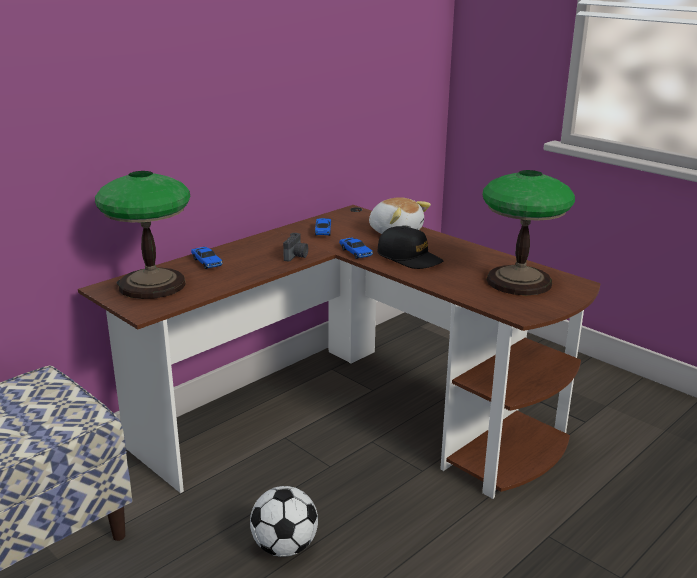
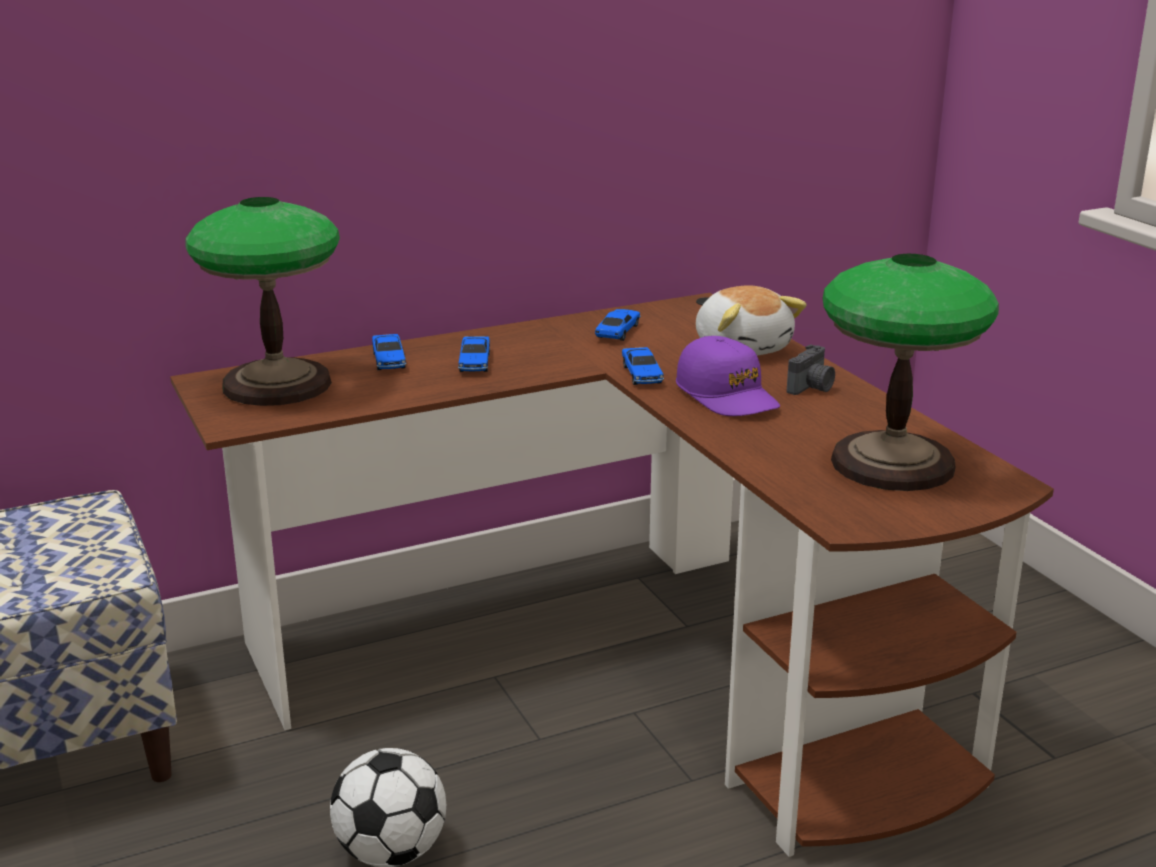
camera: 20 degrees right, 0 degrees up
(258, 257) = (474, 362): none -> toy car
(296, 256) = (538, 368): camera -> camera (812, 387)
(409, 258) = (727, 395): black cap -> purple cap

